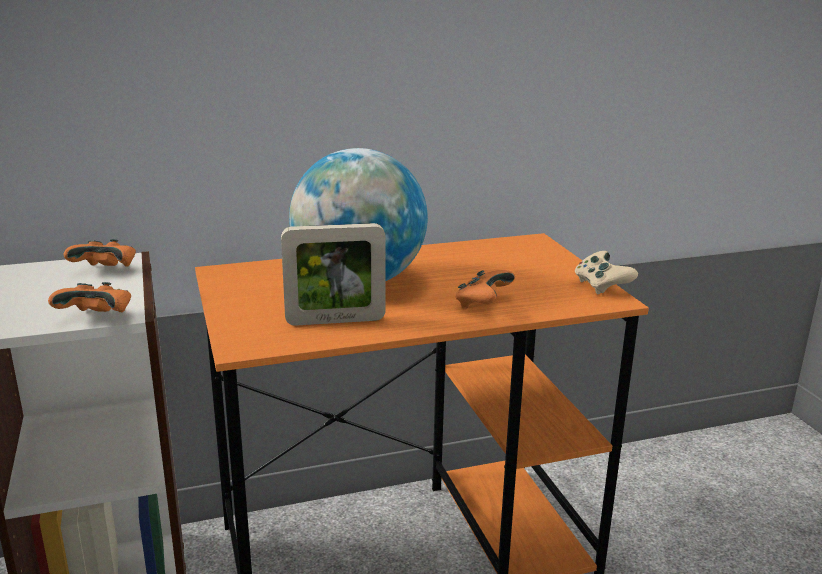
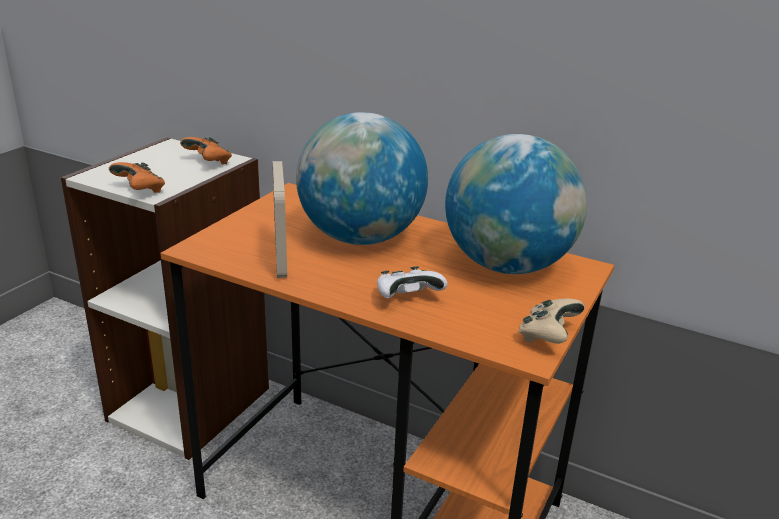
camera: 45 degrees right, 5 degrees up
(335, 320) = (281, 259): picture frame -> picture frame turned 135 degrees counterclockwise
(483, 303) = (407, 298): orange game controller -> white game controller
(492, 258) = (507, 265): none -> globe

